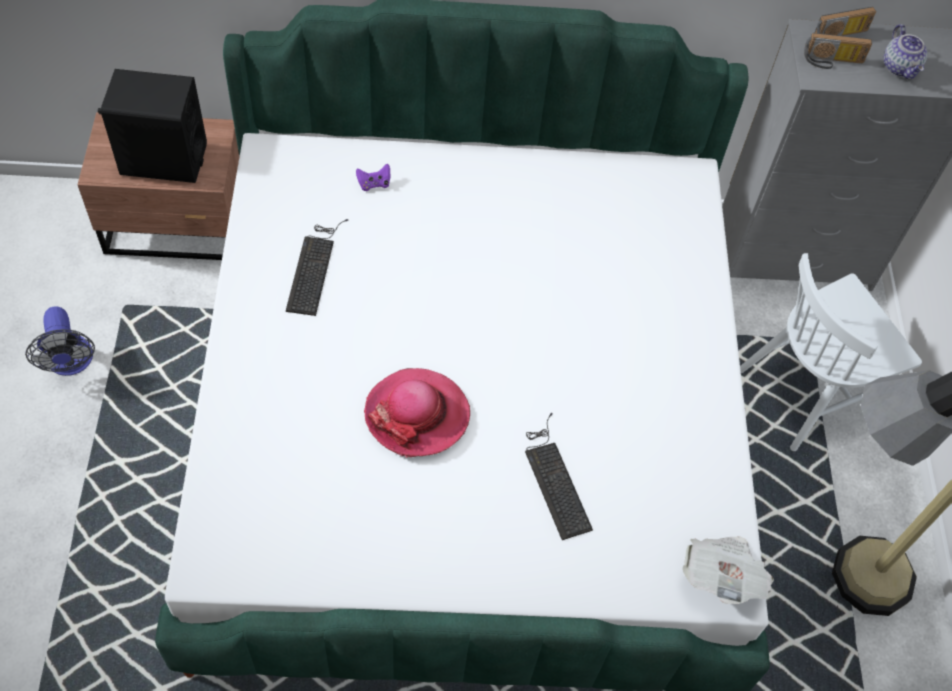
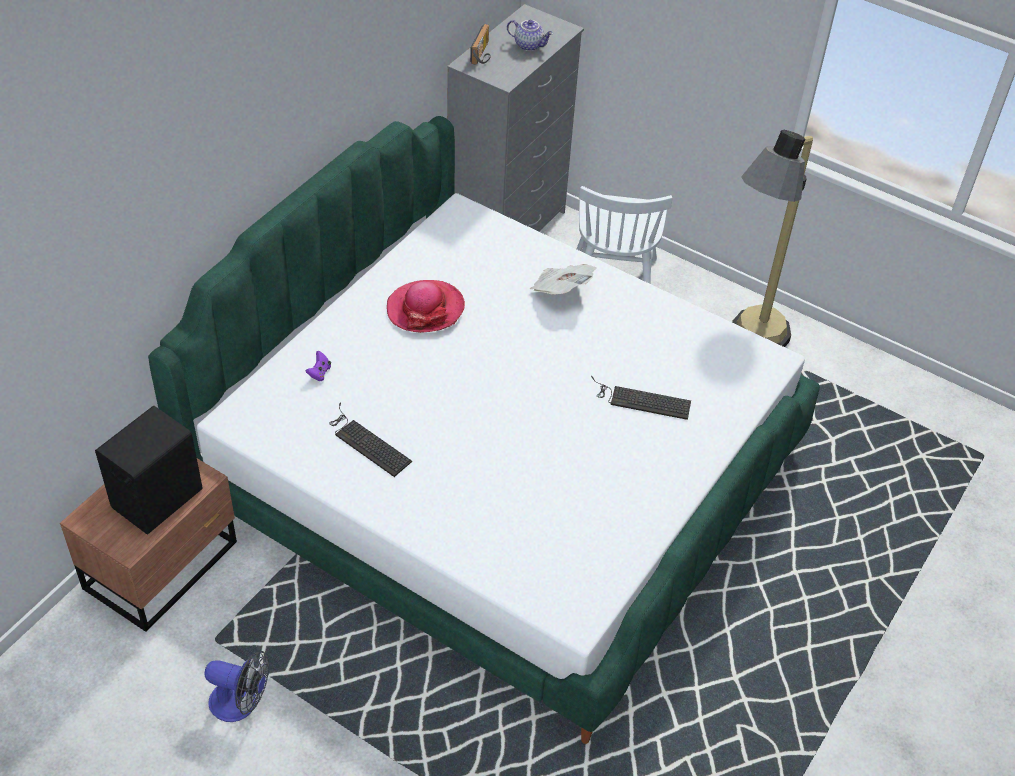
camera: 55 degrees left, 10 degrees down
(417, 415) = (540, 445): hat -> hat (425, 309)
(722, 576) = (762, 359): newspaper -> newspaper (561, 290)
(832, 62) = (499, 68): radio -> none

